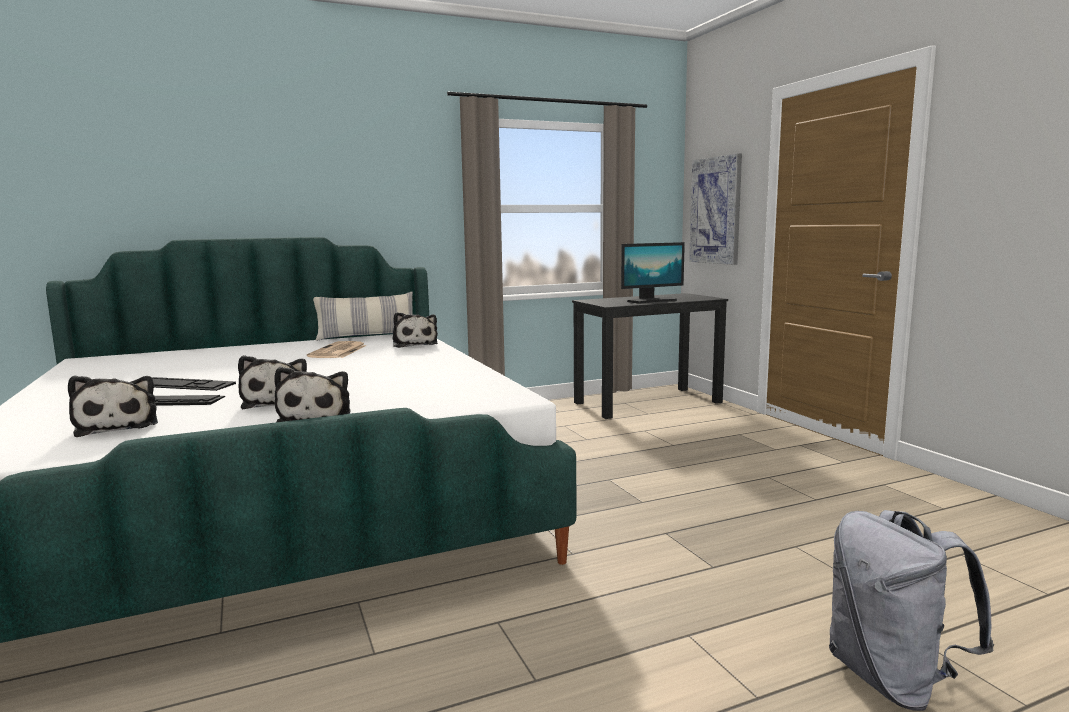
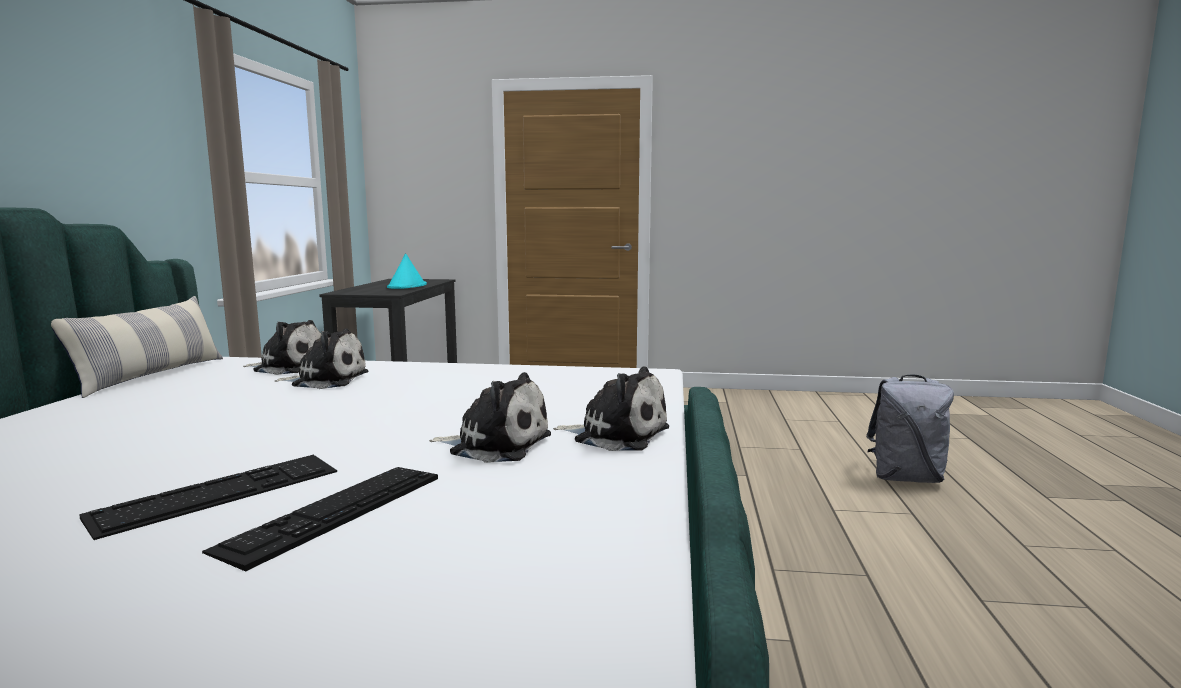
camera: 60 degrees left, 0 degrees up
(118, 426) = (478, 542): plush toy -> plush toy (326, 380)
(338, 351) = (223, 396): newspaper -> none
(651, 301) = (407, 286): monitor -> turquoise hat
(716, 210) = (422, 191): picture -> none

